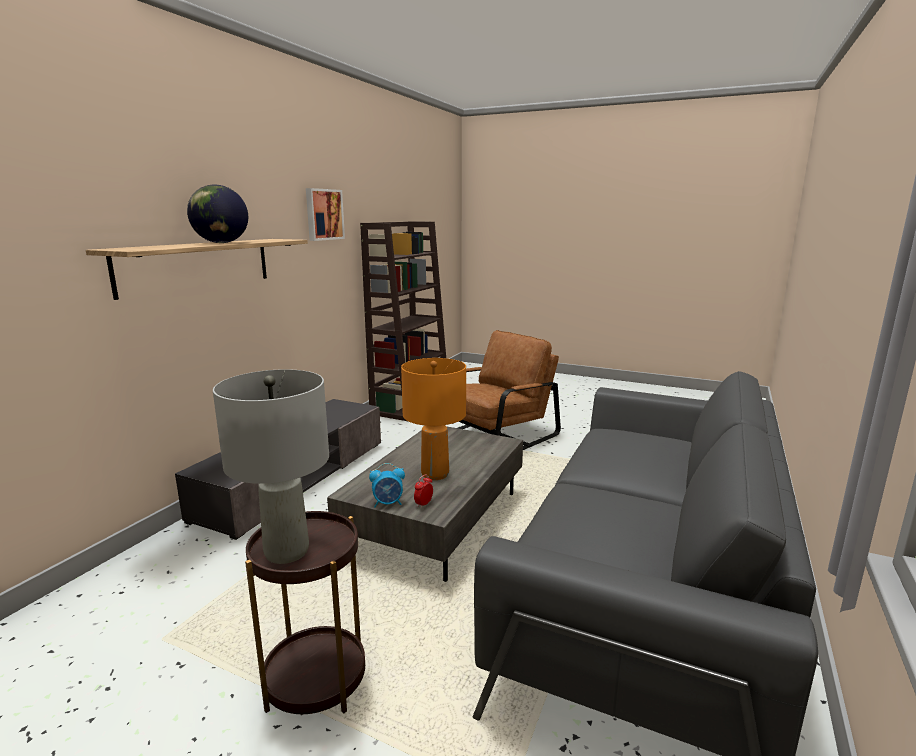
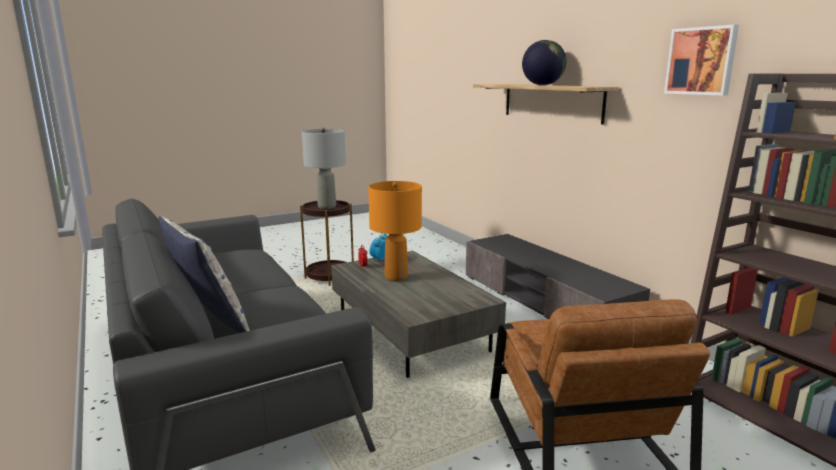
camera: 125 degrees right, 0 degrees up
(685, 455) = (210, 324): none -> pillow

